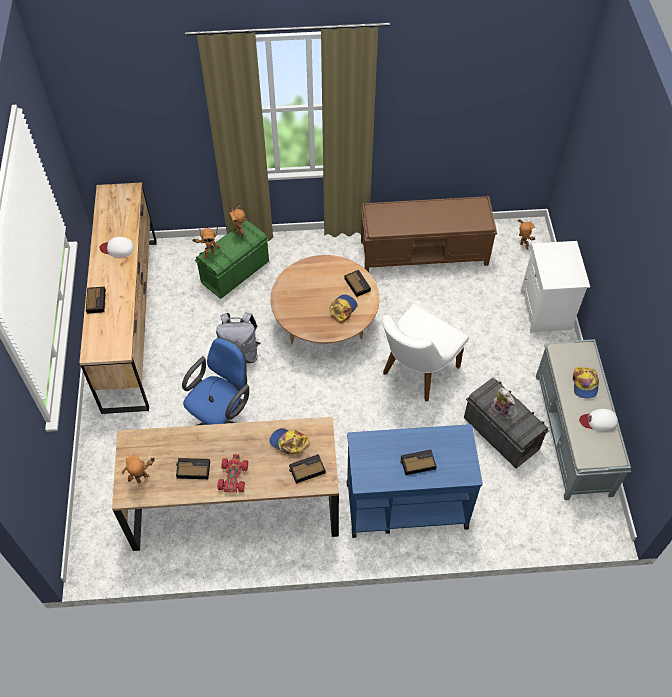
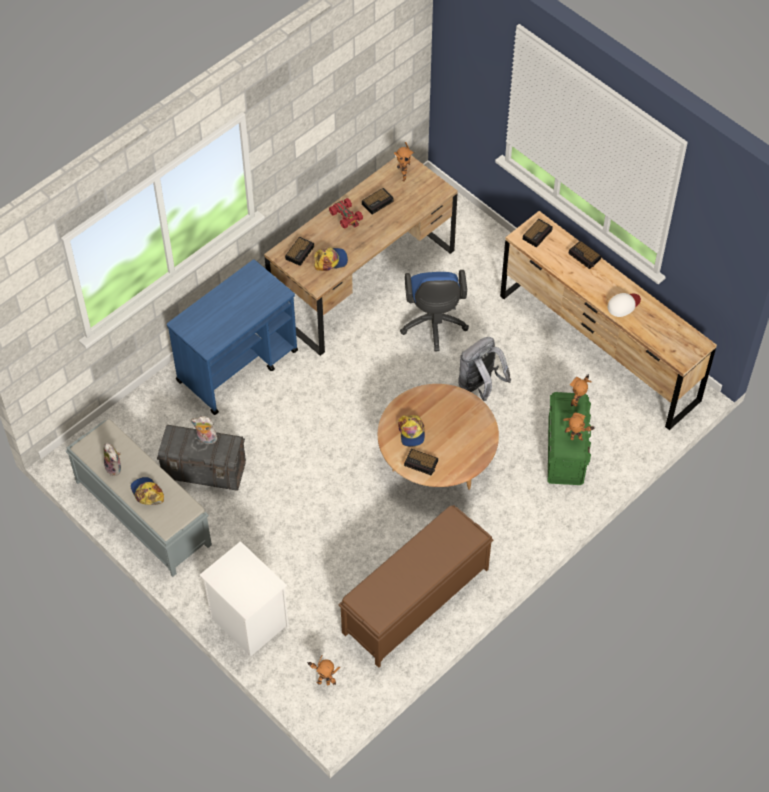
camera: 140 degrees right, 0 degrees up
(415, 373) = (318, 472): white chair -> none
(417, 464) = (224, 306): alarm clock -> alarm clock (537, 234)
(598, 421) = (115, 468): white cap -> plush toy

